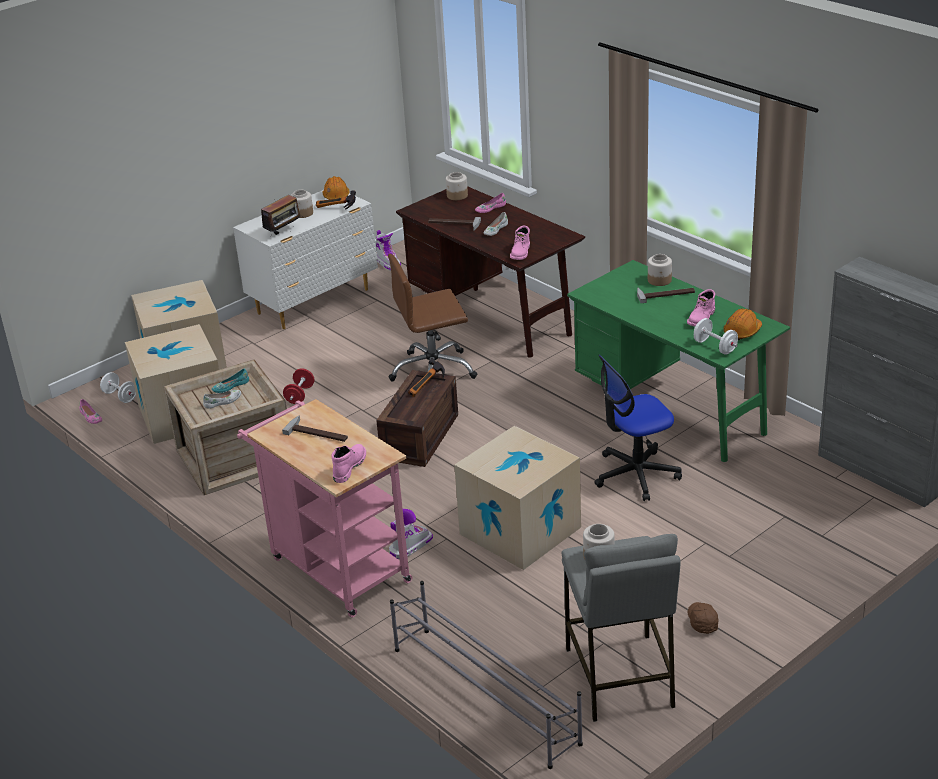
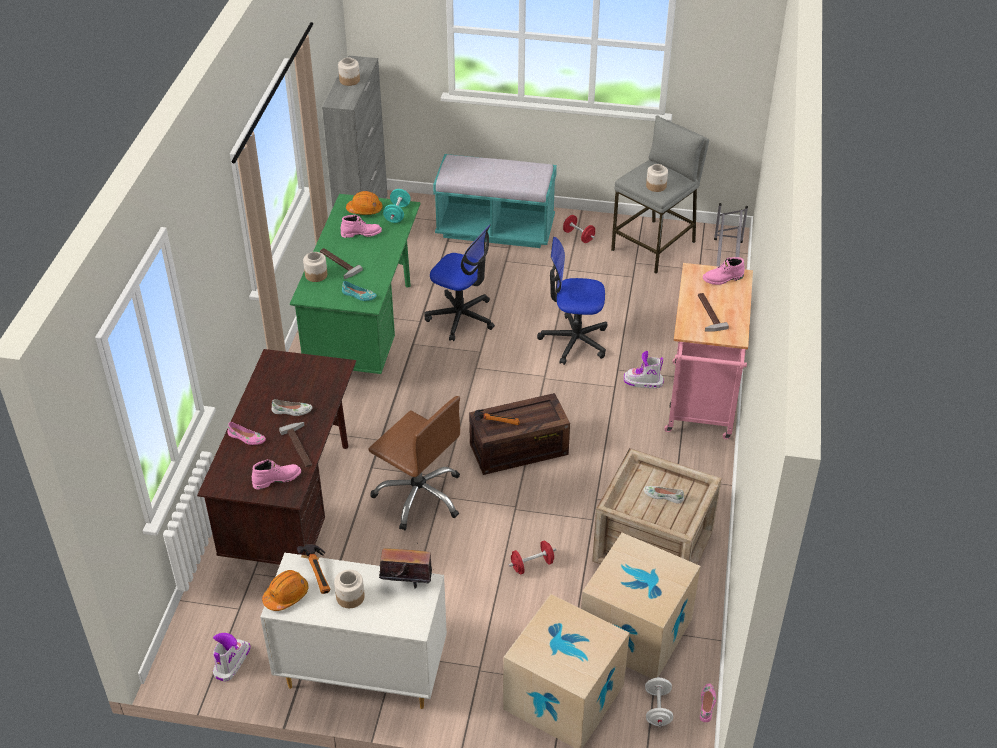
camera: 130 degrees left, 10 degrees up
(230, 386) = (640, 506): turquoise shoe -> turquoise shoe (359, 295)
(457, 196) = (232, 478): jar -> jar (350, 80)
(520, 530) = (574, 340): cardboard box -> office chair
(521, 253) = (327, 372): pink boot -> pink boot (277, 479)
(702, 622) = (578, 236): brown cap -> red dumbbell
(715, 347) = (397, 214): white dumbbell -> turquoise dumbbell
(777, 561) = (495, 229): none -> turquoise bench

